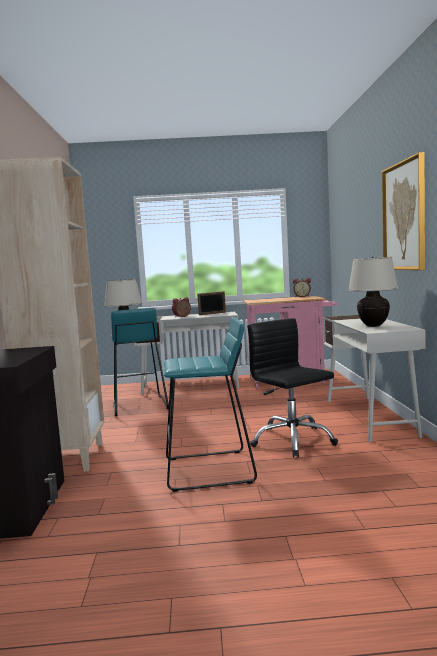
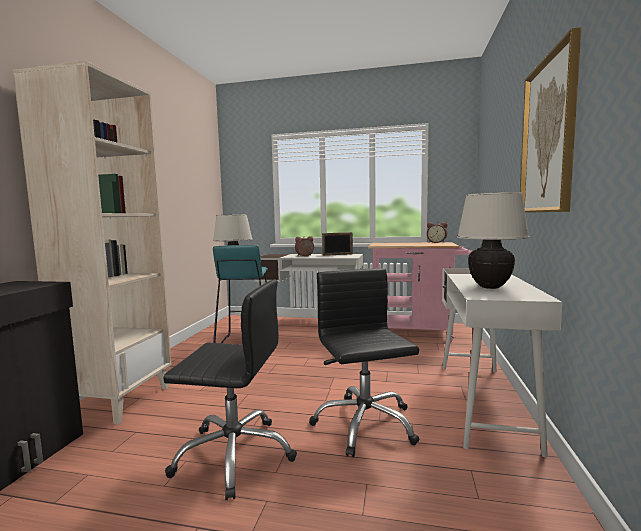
camera: 15 degrees right, 0 degrees up
(210, 470) = (234, 455): turquoise stool -> black office chair

